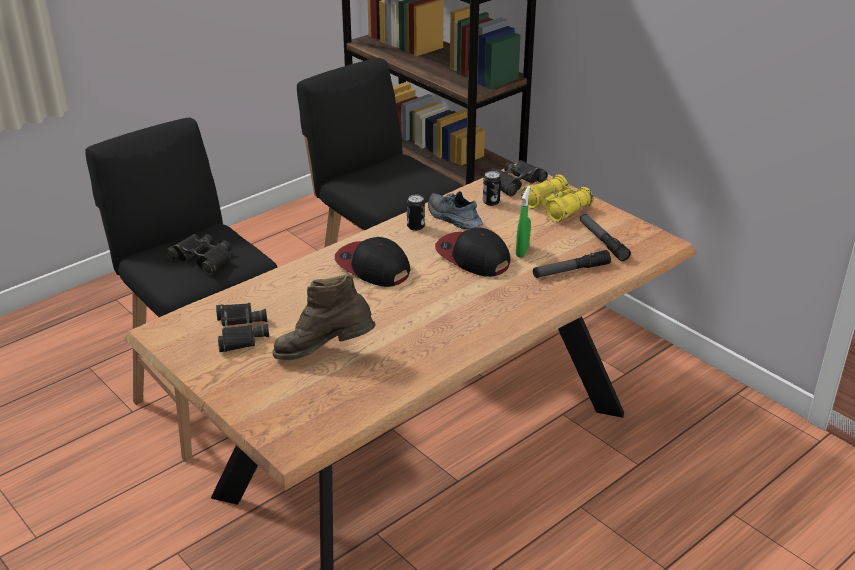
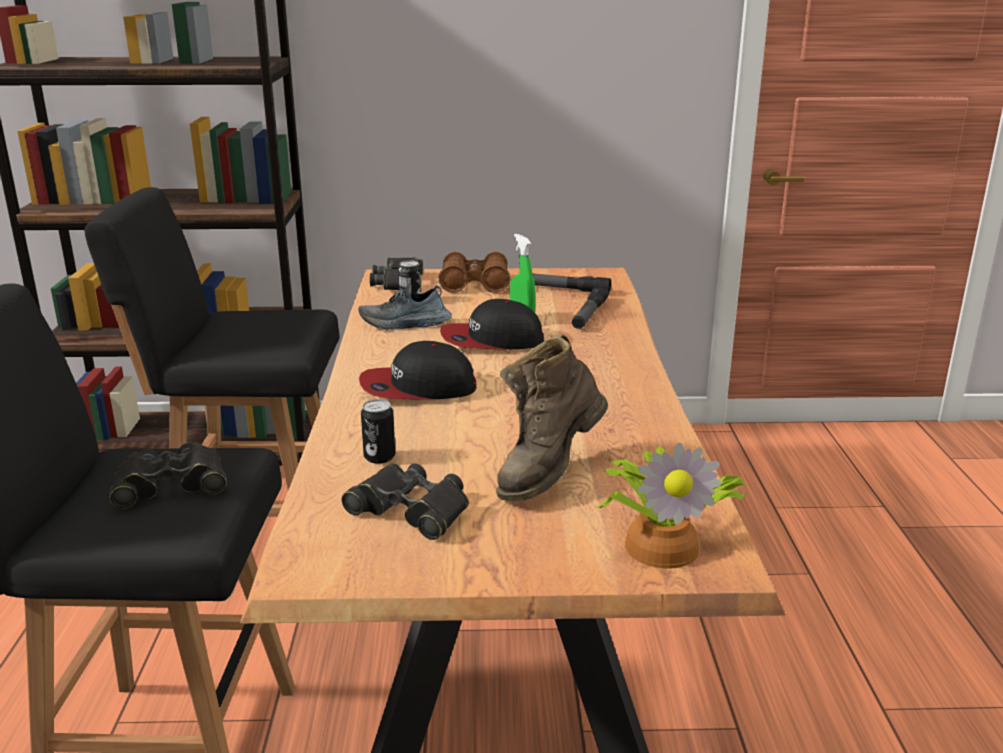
camera: 50 degrees left, 10 degrees down
(292, 421) = (664, 543): none -> potted plant
(415, 226) = (383, 343): can -> can (379, 457)
(556, 207) = (475, 284): yellow binoculars -> brown binoculars

